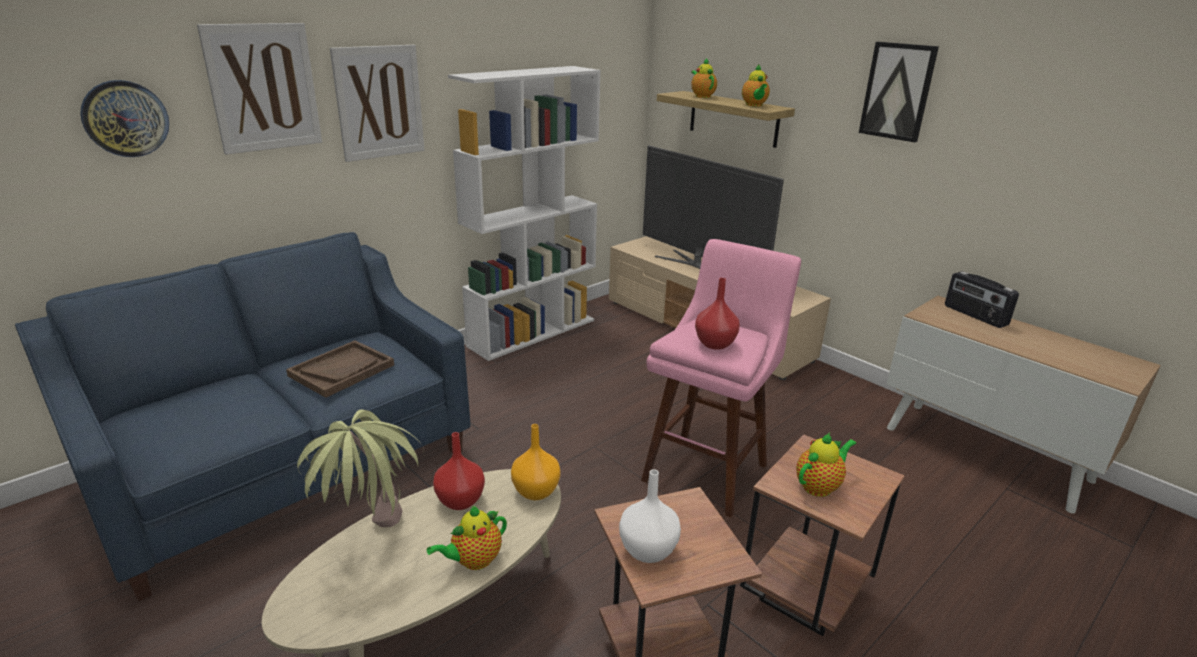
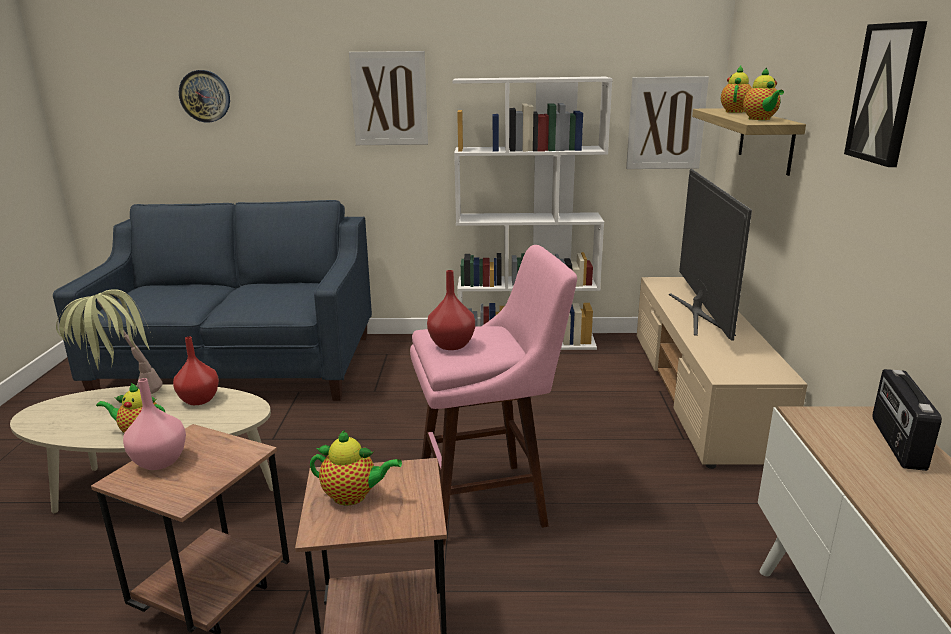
camera: 45 degrees right, 5 degrees down
(263, 88) = (296, 81): picture -> picture (666, 123)
(342, 370) = (260, 297): brown tray -> none
(535, 492) = (242, 416): orange vase -> none
(648, 550) = (161, 461): white vase -> pink vase
(754, 105) = (760, 119): teapot -> teapot turned 45 degrees counterclockwise

